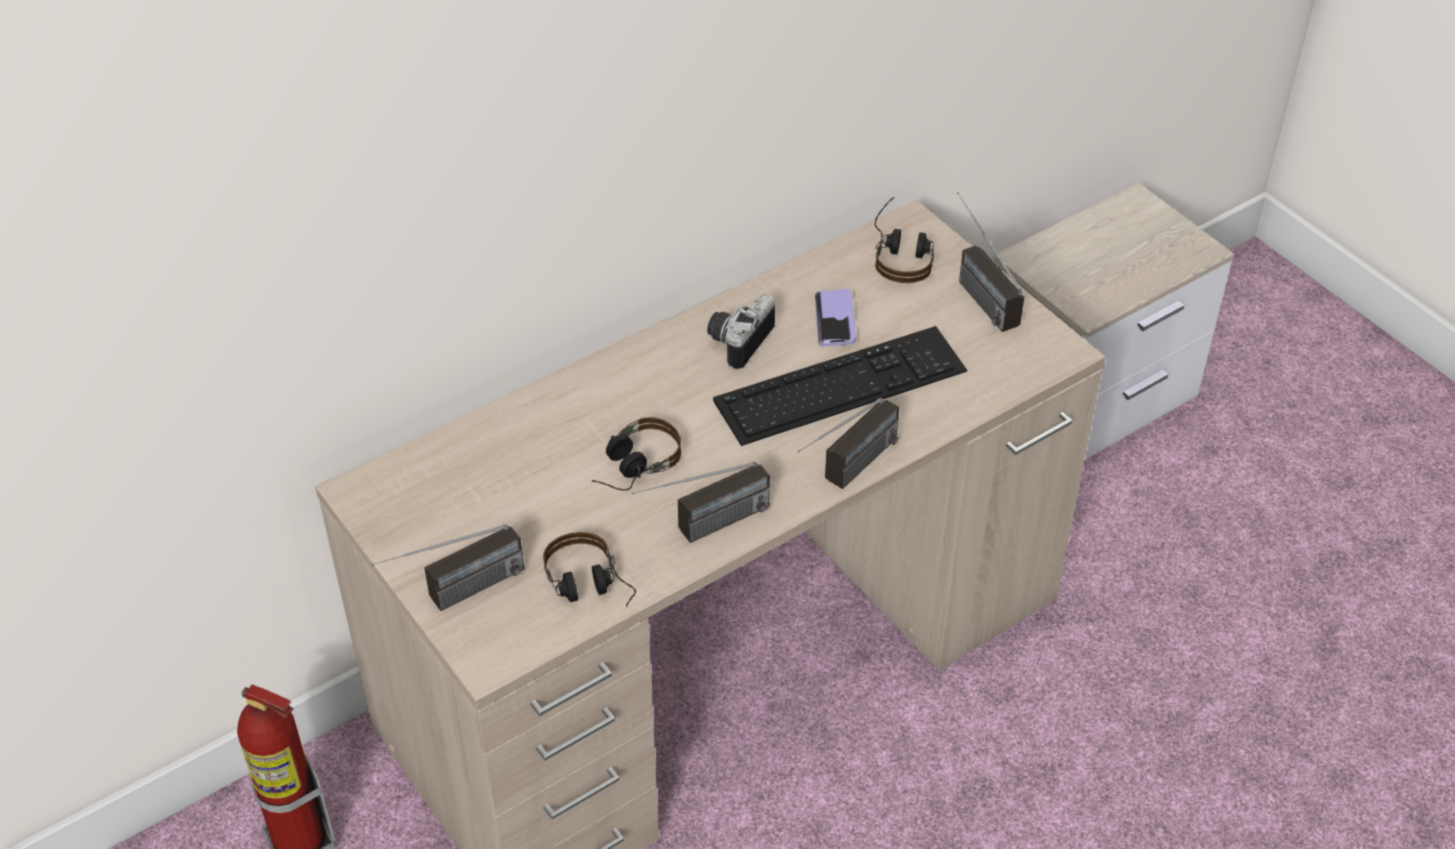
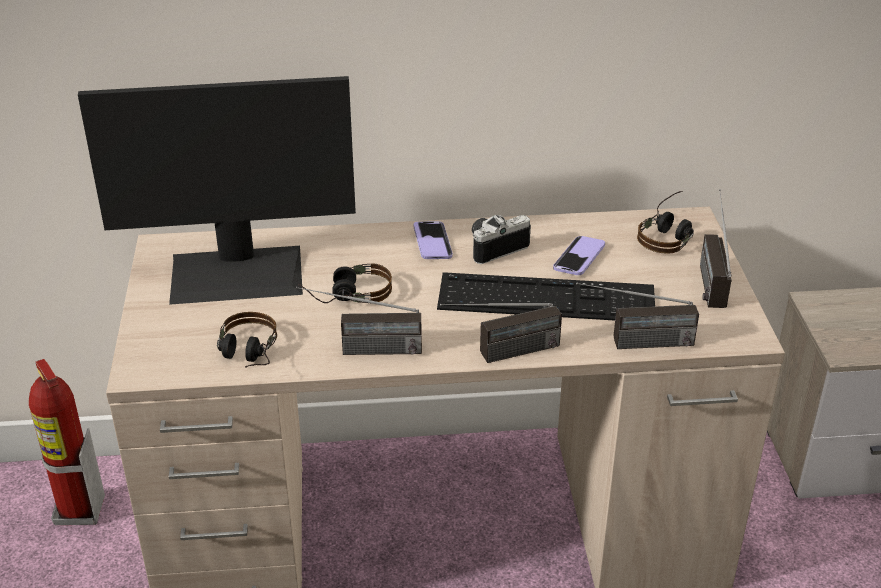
camera: 30 degrees right, 10 degrees down
(455, 596) = (157, 326): radio -> radio (632, 344)
(485, 490) = (237, 274): none -> monitor
(666, 361) = (432, 242): none -> phone

